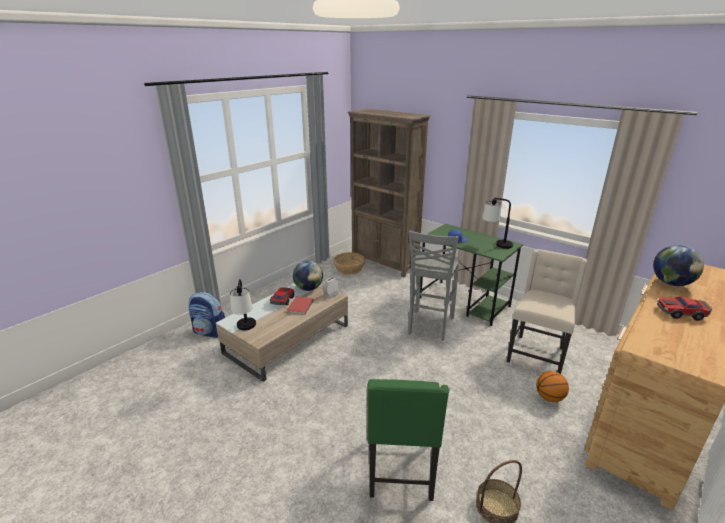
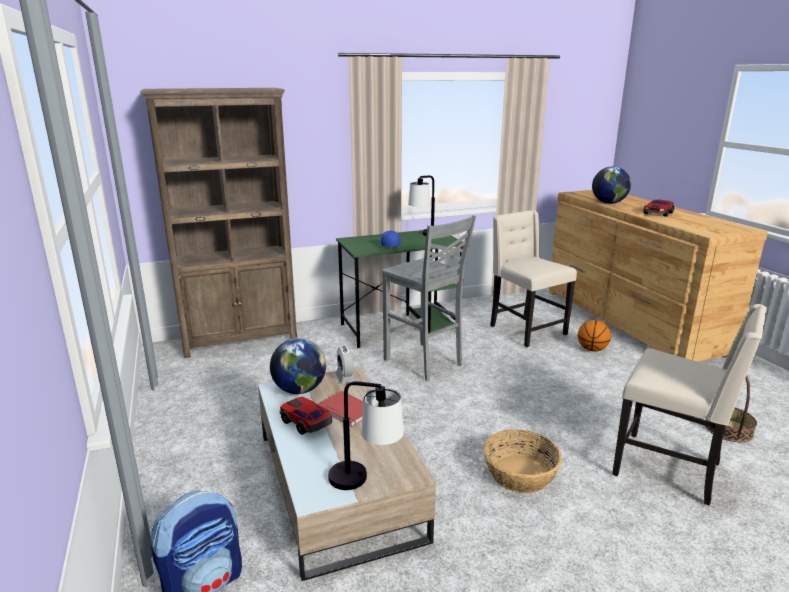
camera: 60 degrees left, 5 degrees down
(349, 269) = (212, 369): basket -> basket (519, 474)
(401, 470) = (669, 469): green chair -> beige chair

